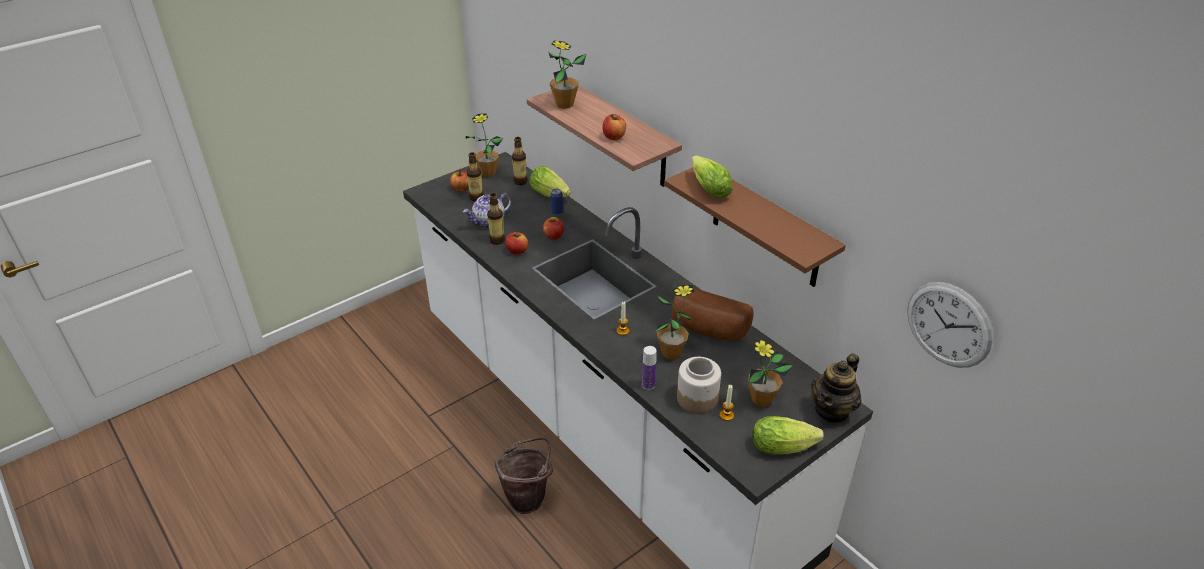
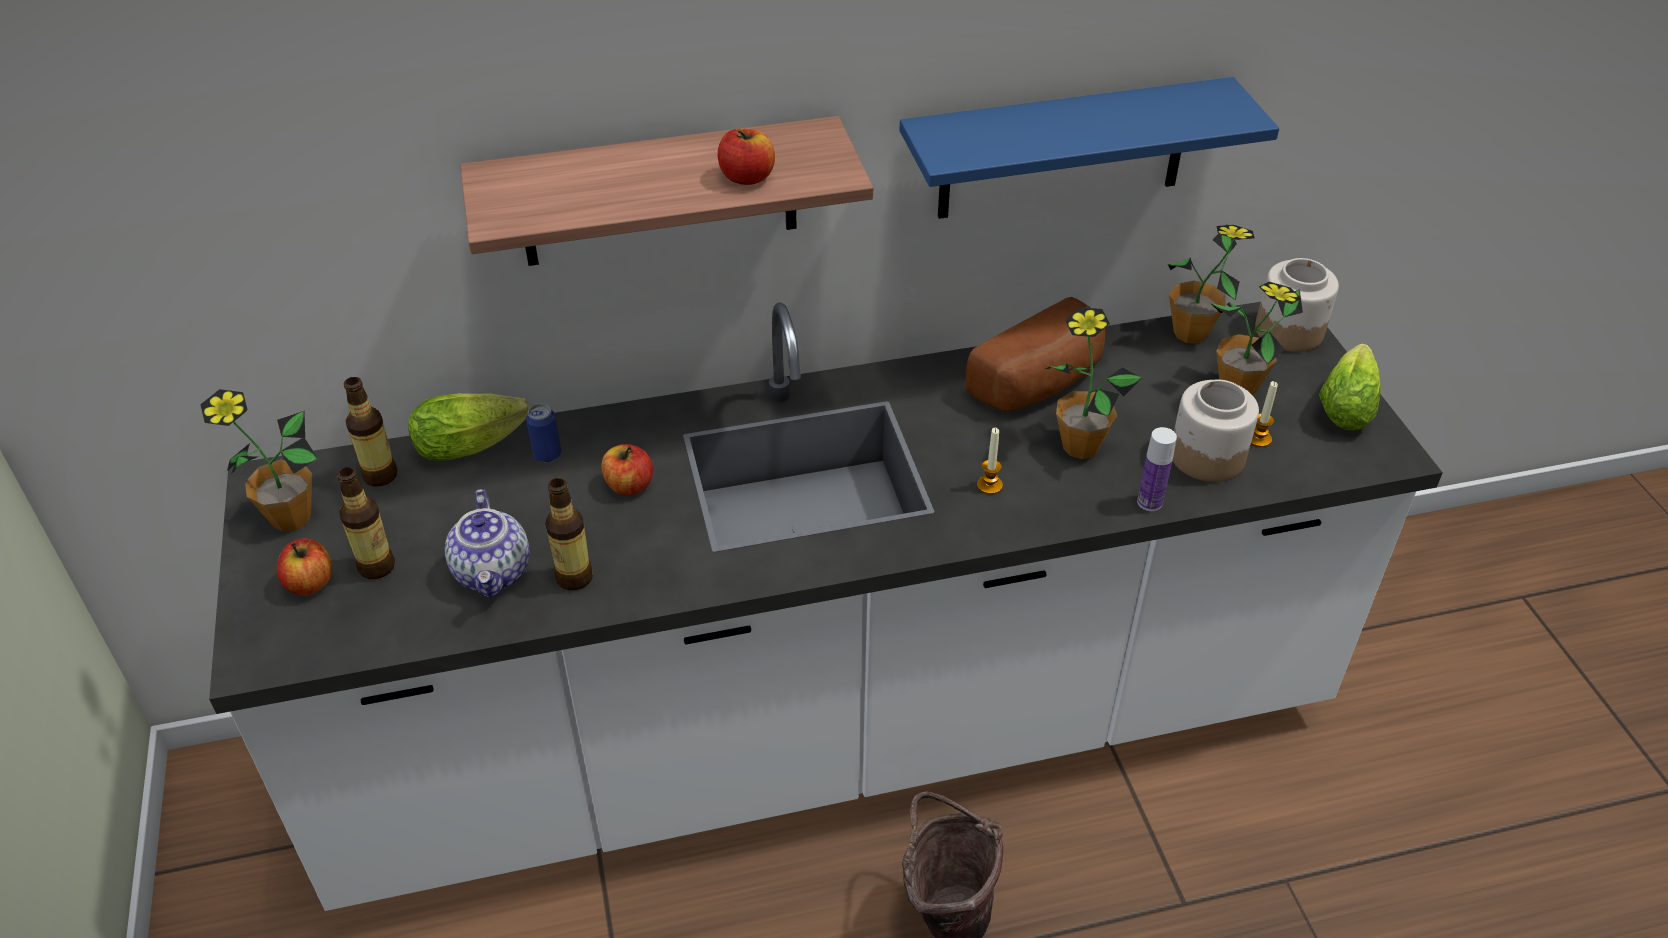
camera: 65 degrees left, 5 degrees up
(517, 251) = (638, 556): apple -> none
(564, 104) = (552, 199): potted plant -> potted plant (1190, 333)
(707, 187) = (990, 139): lettuce -> none
(766, 227) = (1063, 149): brown shelf -> blue shelf
(832, 411) = (1289, 330): teapot -> jar
(948, 325) = (1413, 84): wall clock -> none

